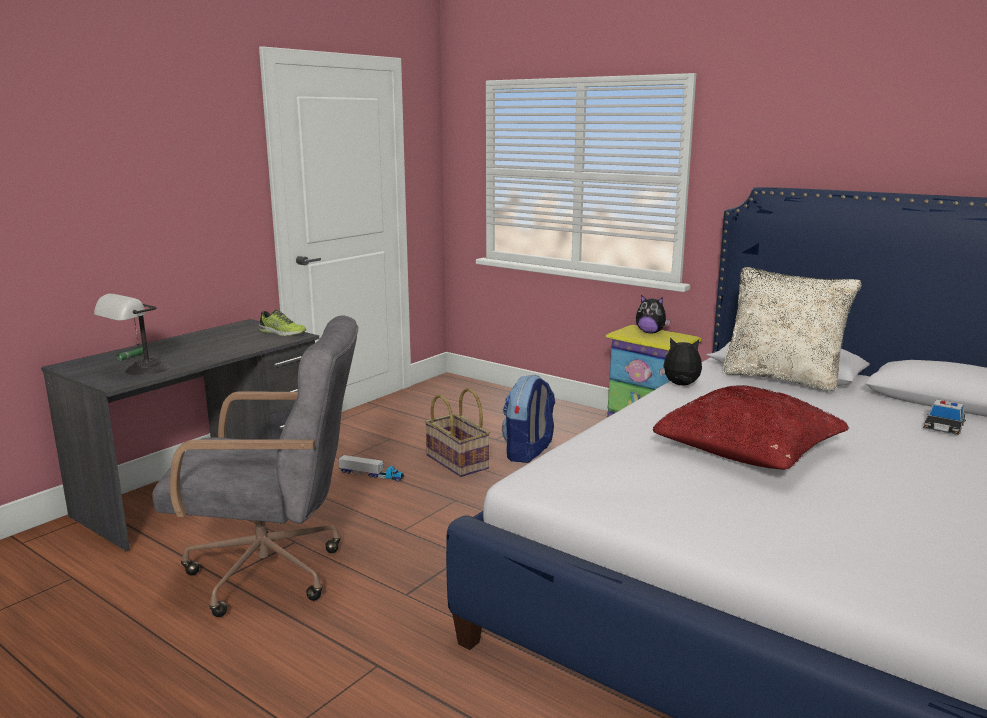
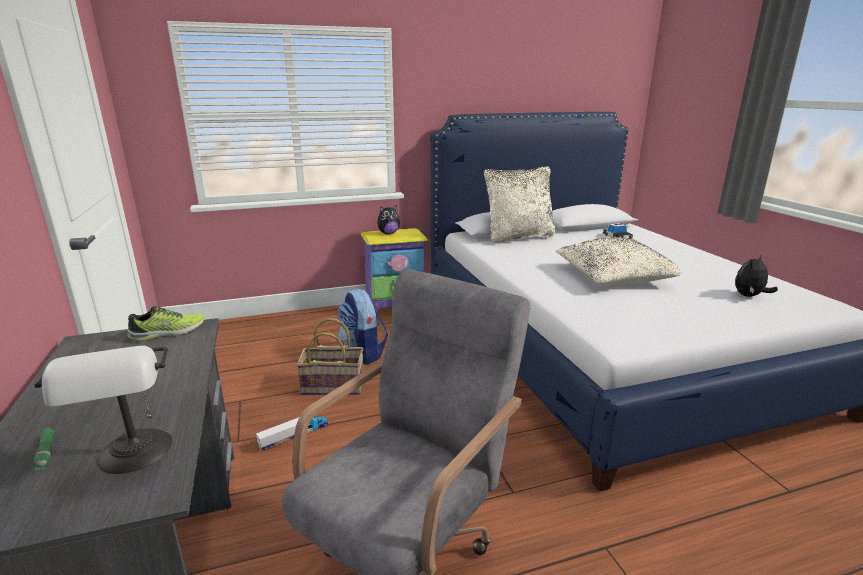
camera: 55 degrees left, 5 degrees up
(681, 385) = (496, 257): plush toy -> plush toy (749, 296)
(748, 448) = (614, 275): red pillow -> beige pillow

